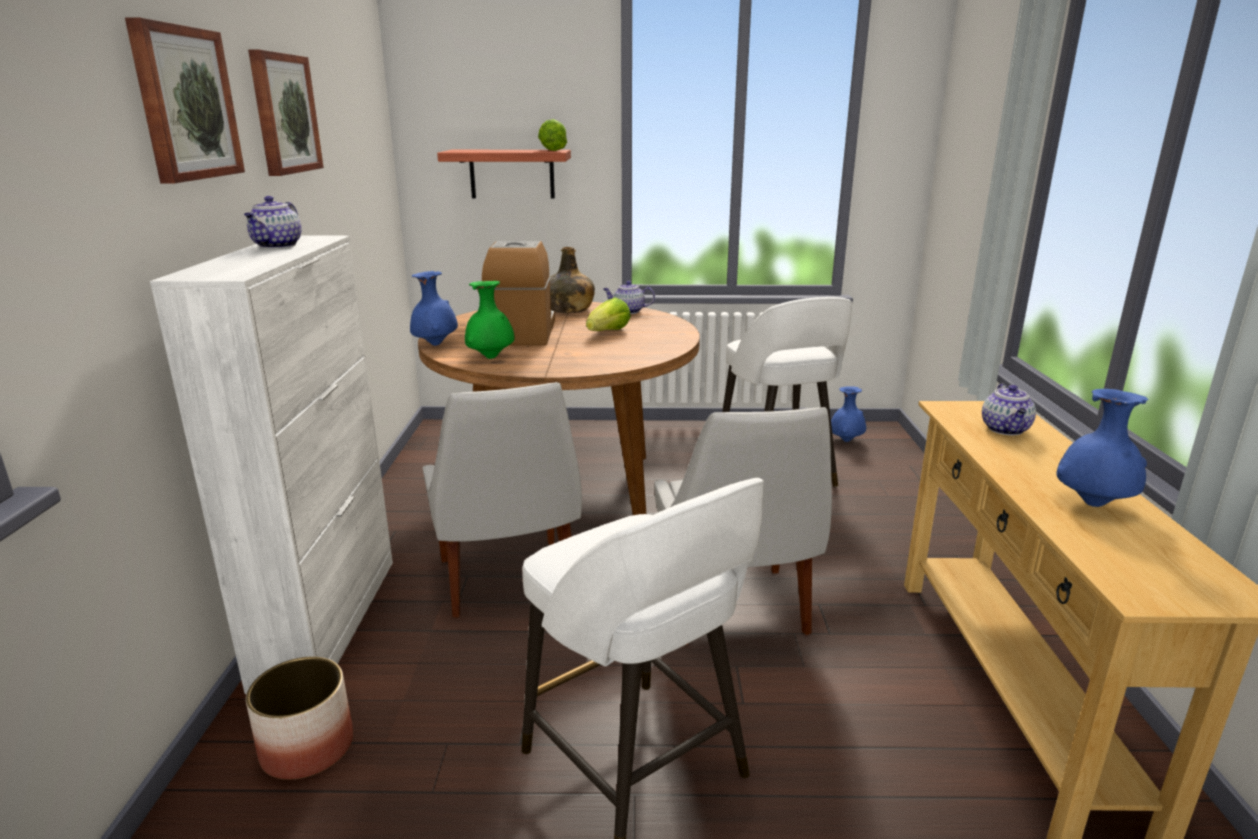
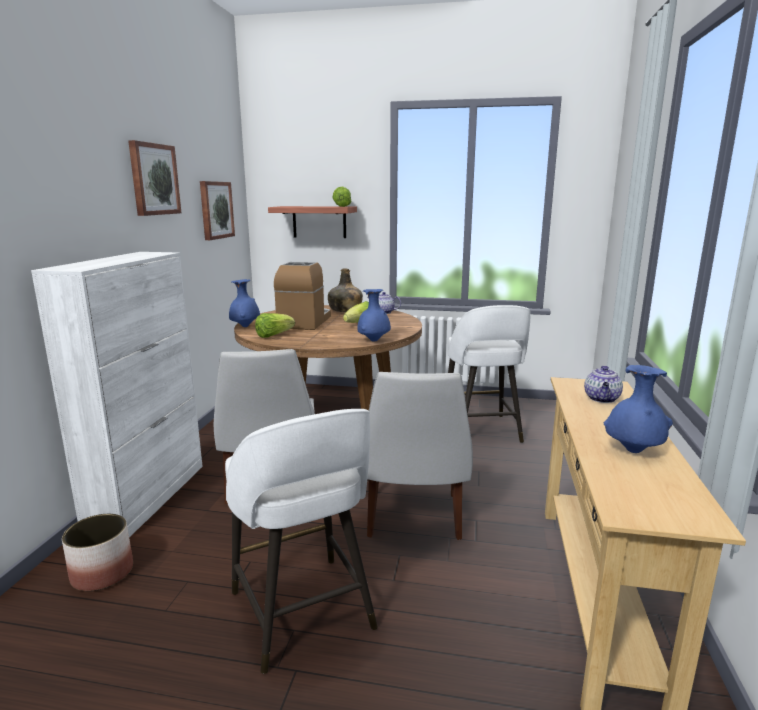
camera: 10 degrees right, 5 degrees down
(185, 104) = (74, 169): picture -> picture (215, 210)
(277, 246) = (128, 256): teapot -> none
(490, 358) = (273, 335): green vase -> lettuce
(846, 441) = (542, 412): blue vase -> blue vase (374, 341)

